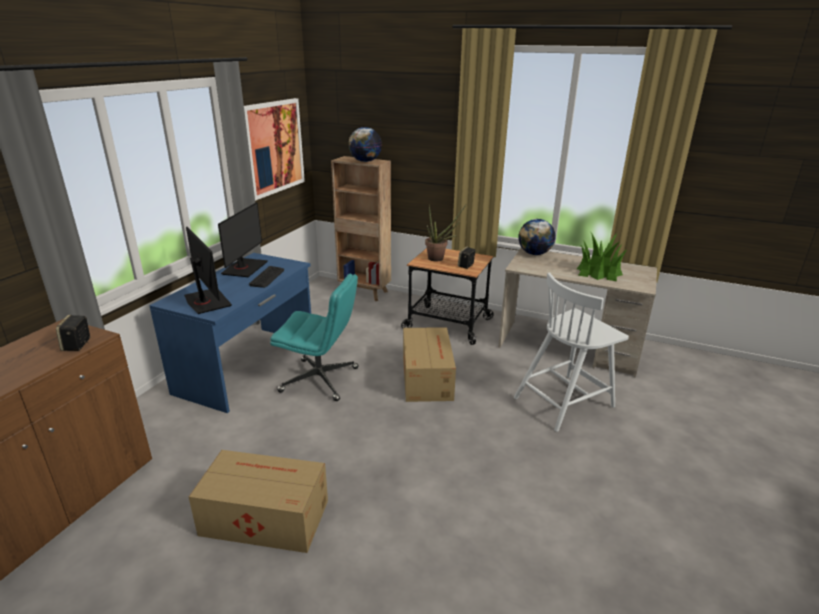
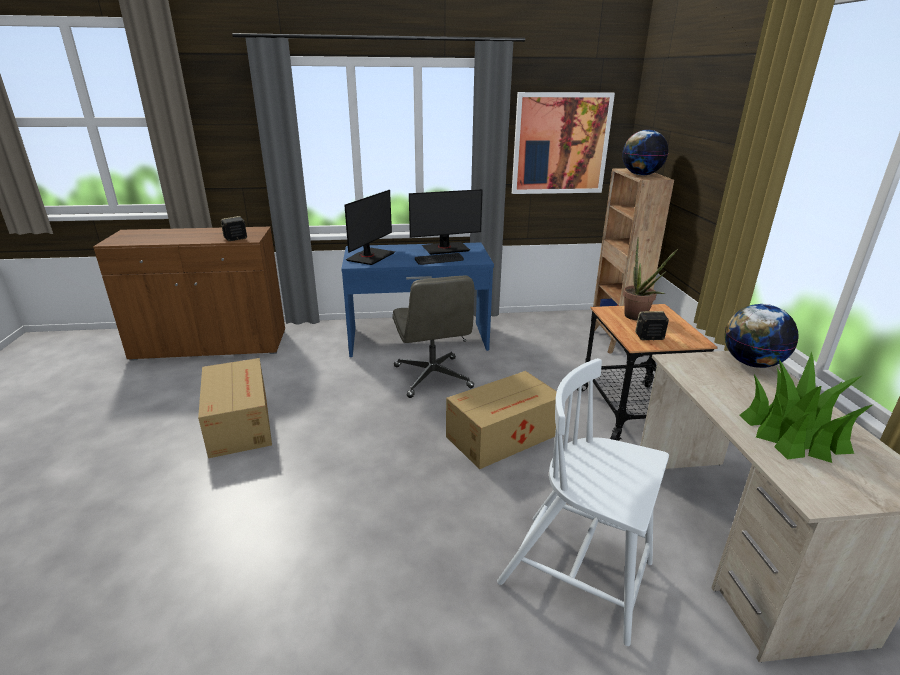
camera: 60 degrees right, 0 degrees up
(320, 380) = (433, 377): turquoise office chair -> grey office chair

